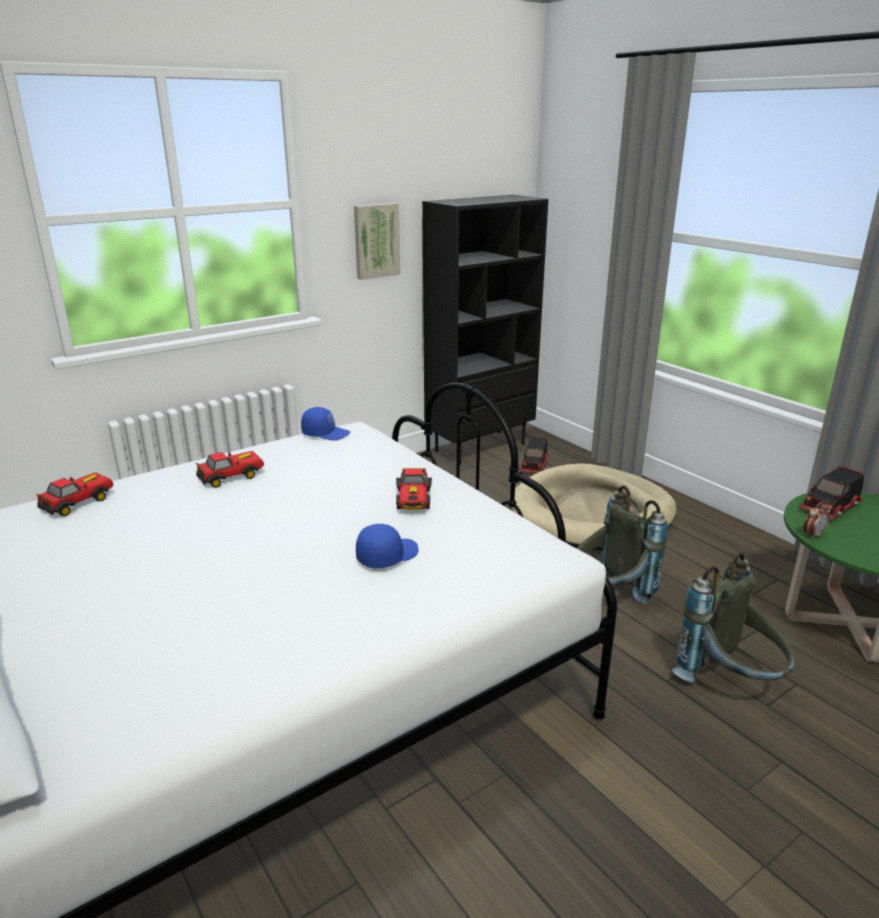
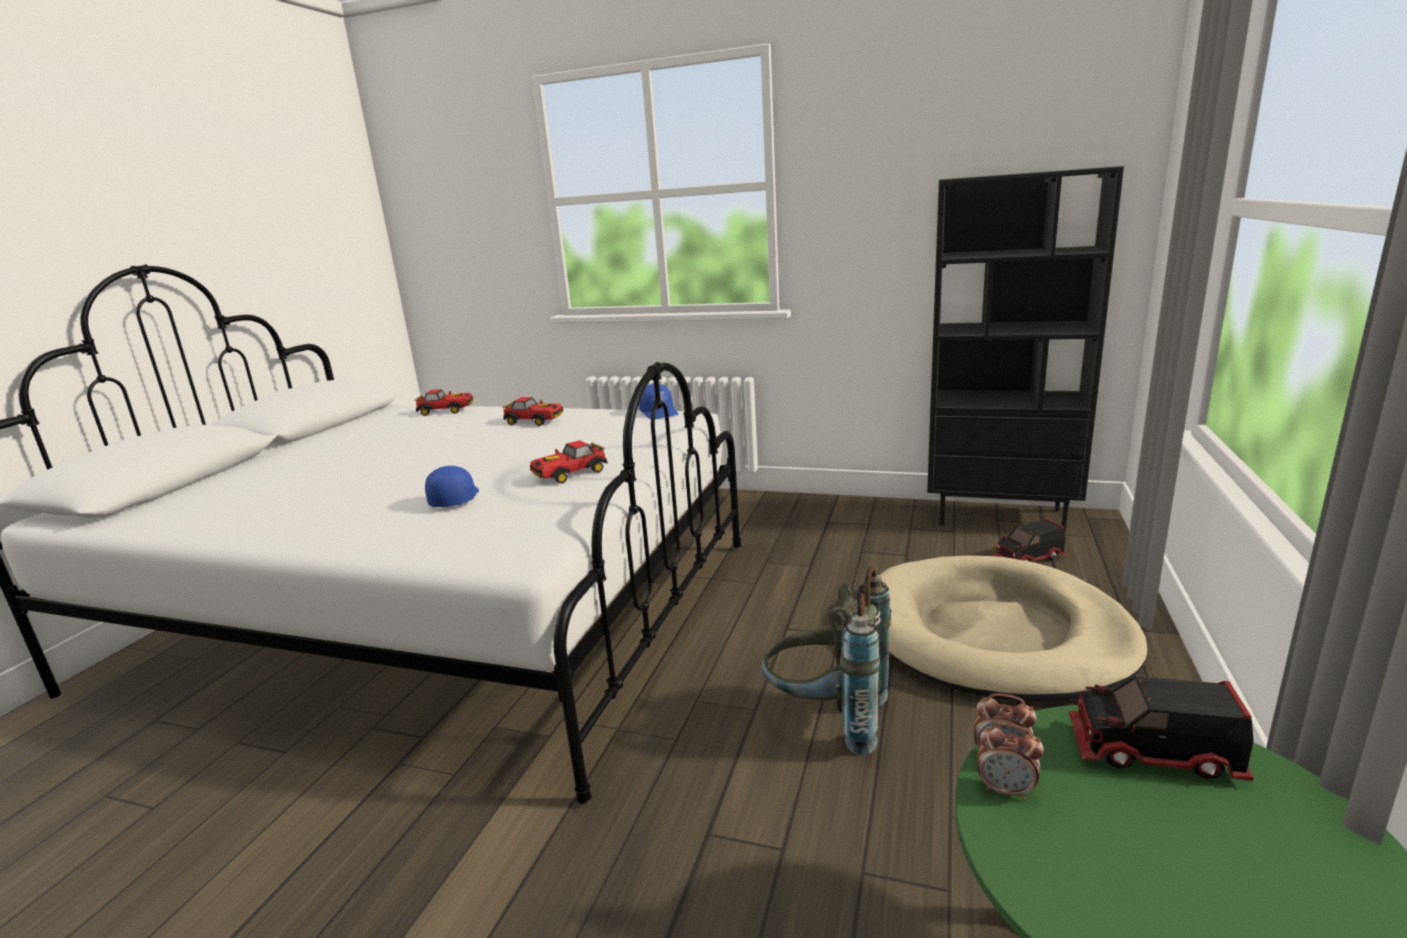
camera: 55 degrees right, 5 degrees down
(376, 240) = (870, 228): picture -> none
(387, 555) = (454, 499): blue cap -> blue cap turned 105 degrees counterclockwise
(730, 683) = (765, 899): grey backpack -> none
(835, 544) = (1006, 790): none -> alarm clock

